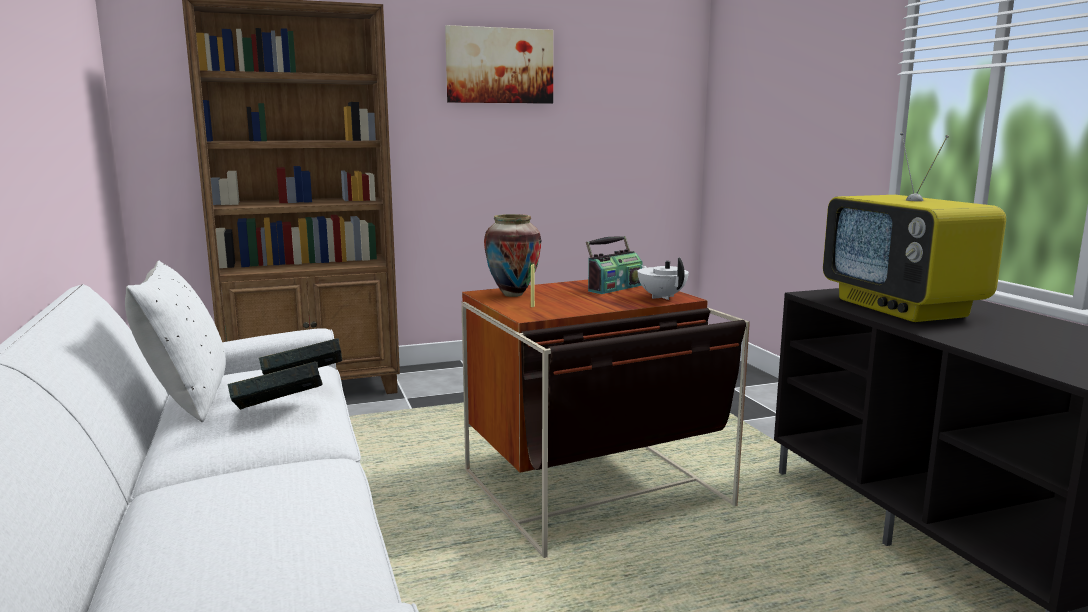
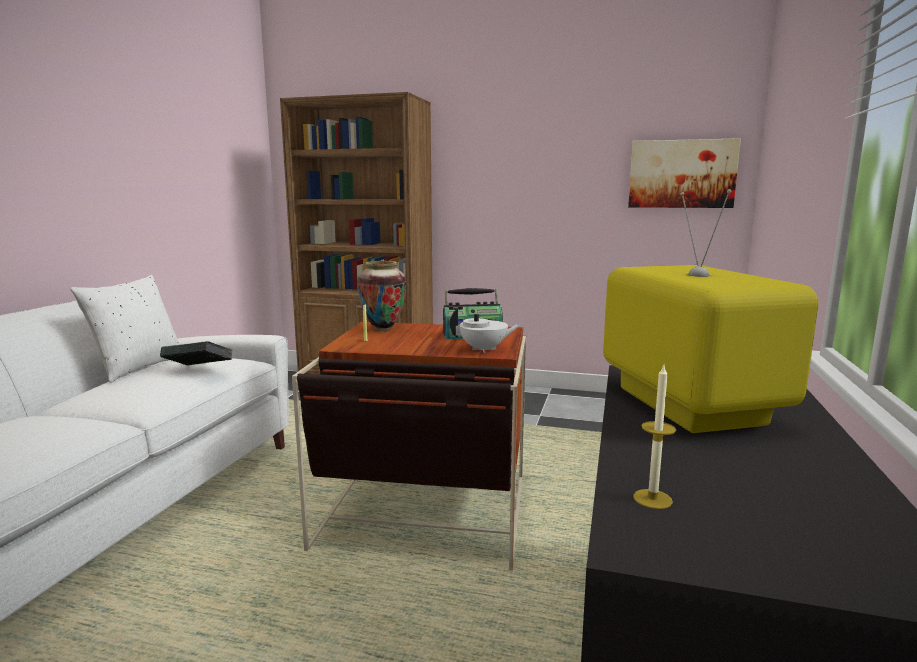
camera: 35 degrees right, 0 degrees up
(279, 412) = (145, 385): book -> none
(499, 66) = (535, 136): picture -> picture (682, 174)
(662, 297) = (484, 349): white teapot -> white teapot turned 75 degrees clockwise
(903, 308) = (685, 405): television -> television turned 150 degrees clockwise
(1031, 357) = (652, 499): none -> candle

